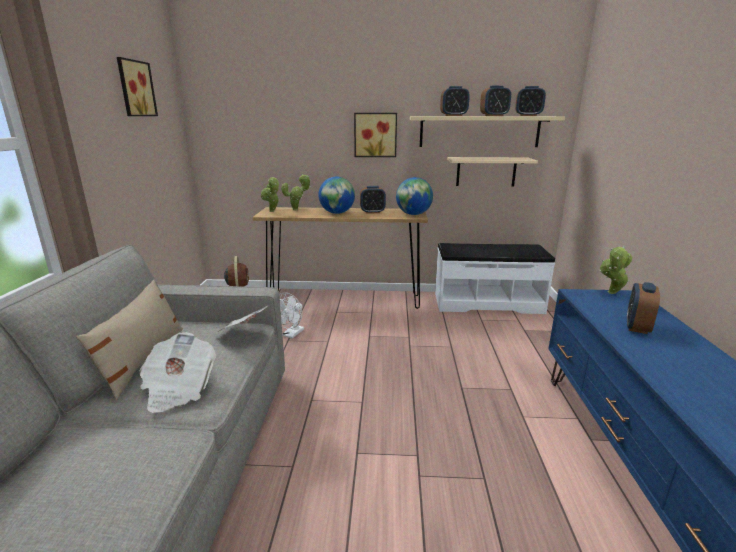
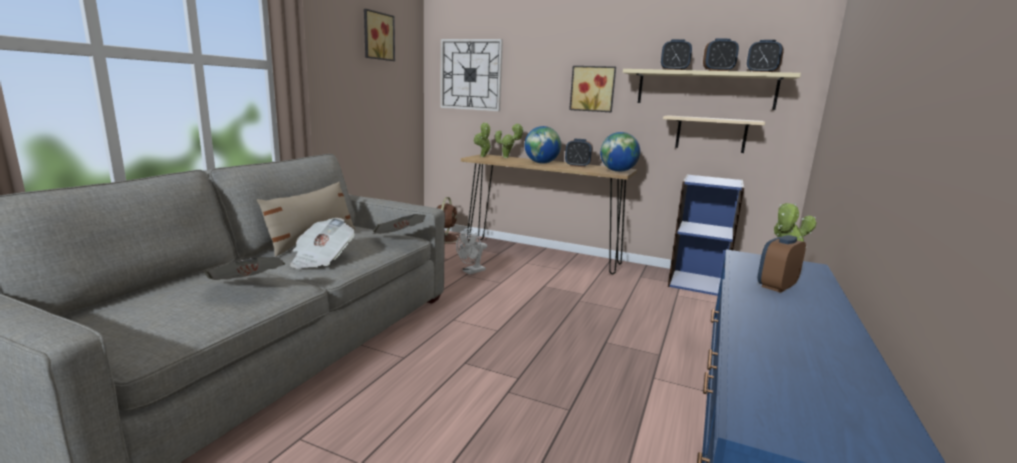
camera: 20 degrees right, 5 degrees down
(122, 469) = (247, 288): none -> newspaper
(242, 125) = (471, 75): none -> wall clock
(487, 303) = (697, 283): white bench -> blue bookcase

